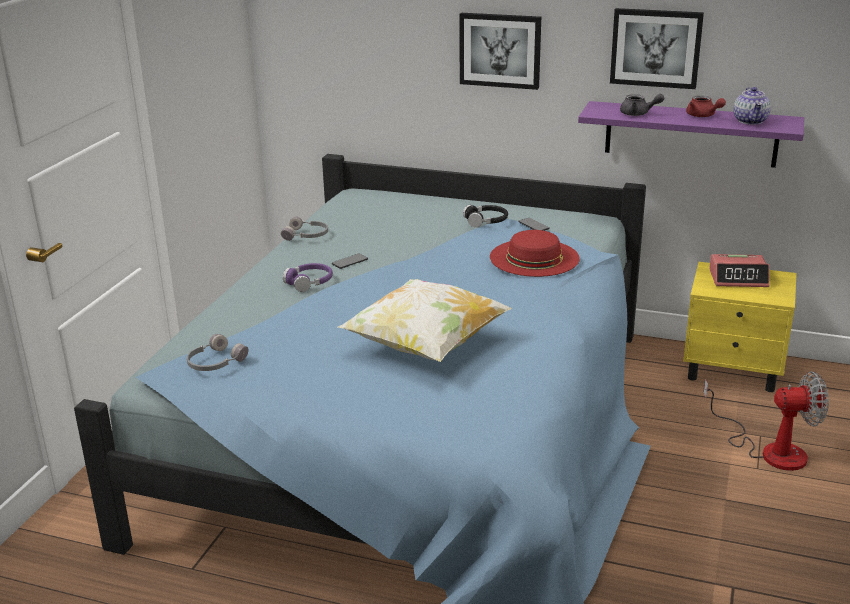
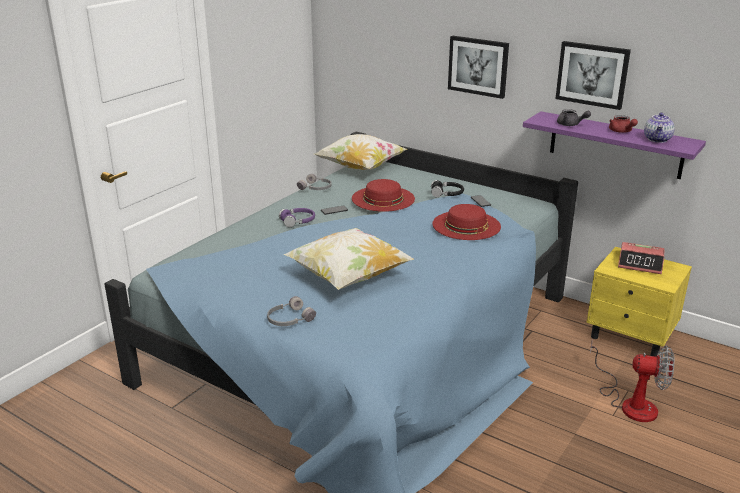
camera: 15 degrees right, 0 degrees up
(215, 362) = (200, 267): grey headphones -> grey headphones (289, 319)
(350, 202) = (360, 168): none -> pillow
(408, 237) = (383, 198): none -> red hat

